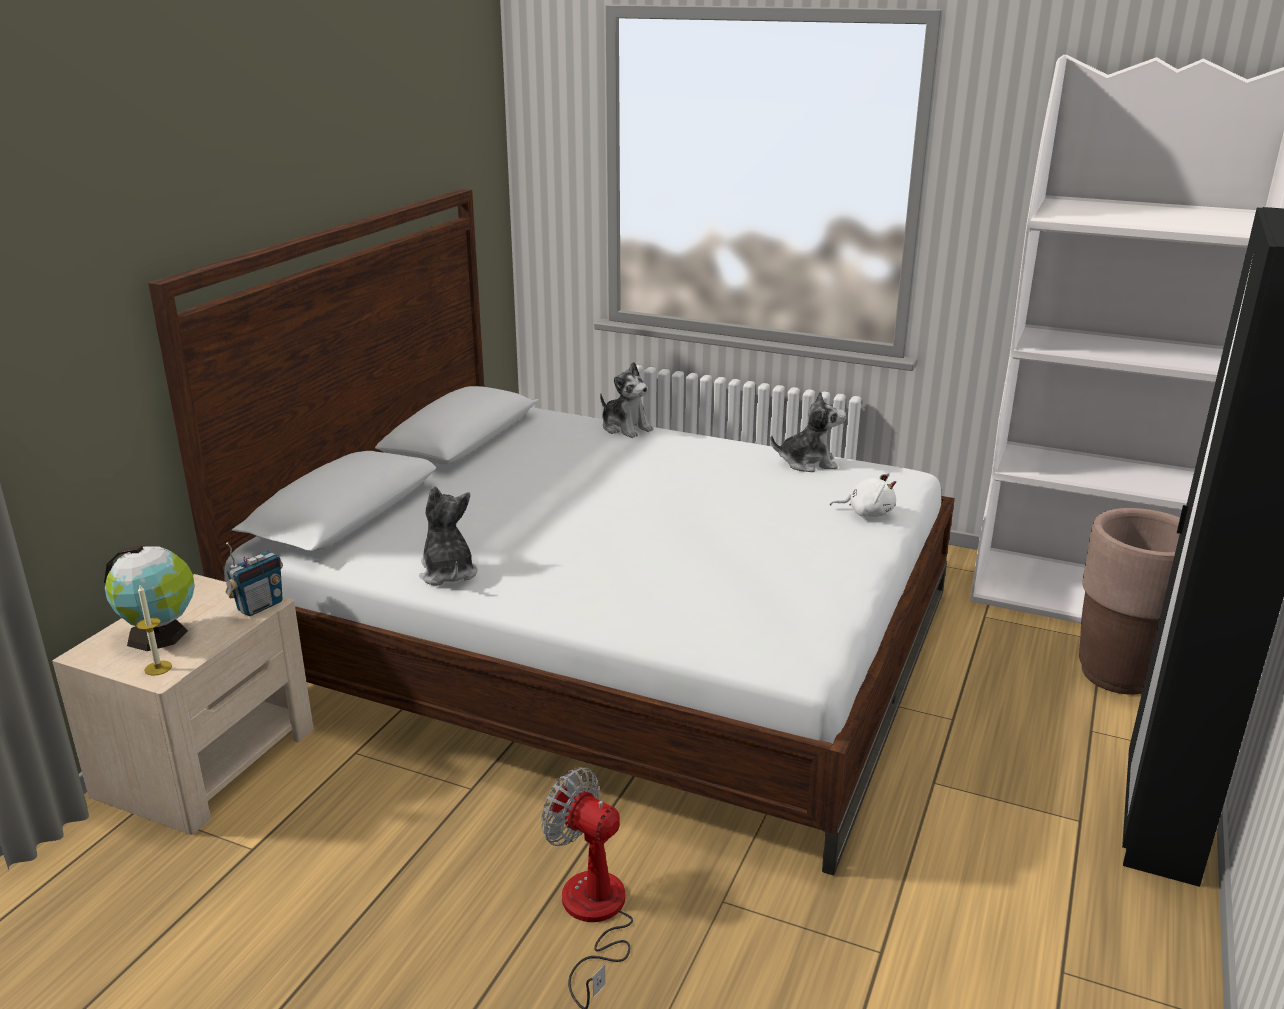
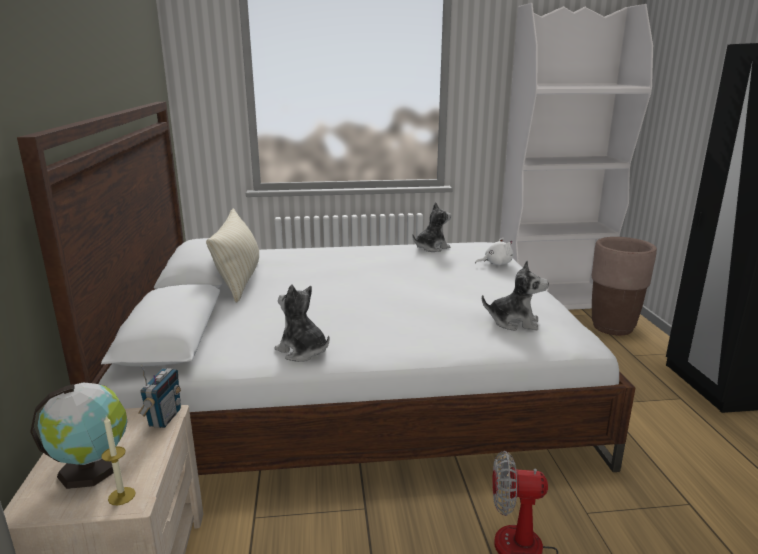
camera: 30 degrees left, 5 degrees down
(491, 457) = (239, 280): none -> beige pillow
(625, 428) = (305, 250): plush toy -> plush toy (514, 322)

